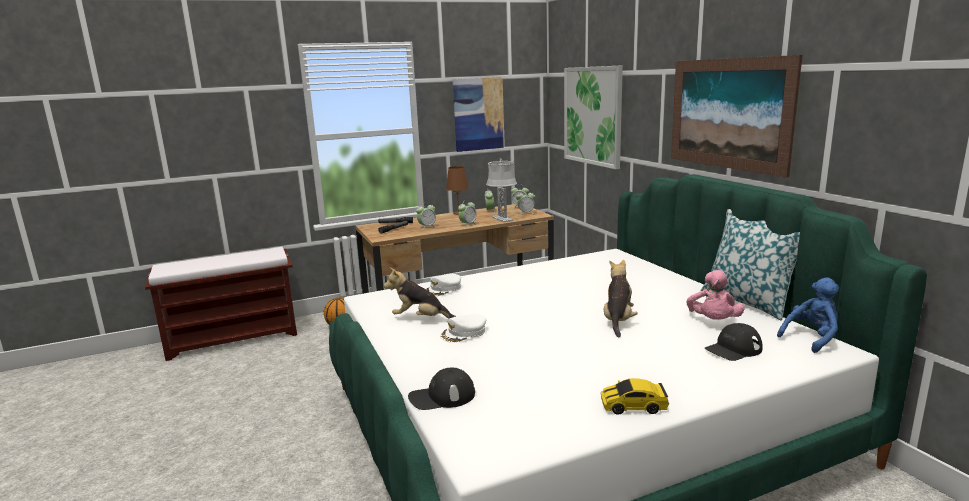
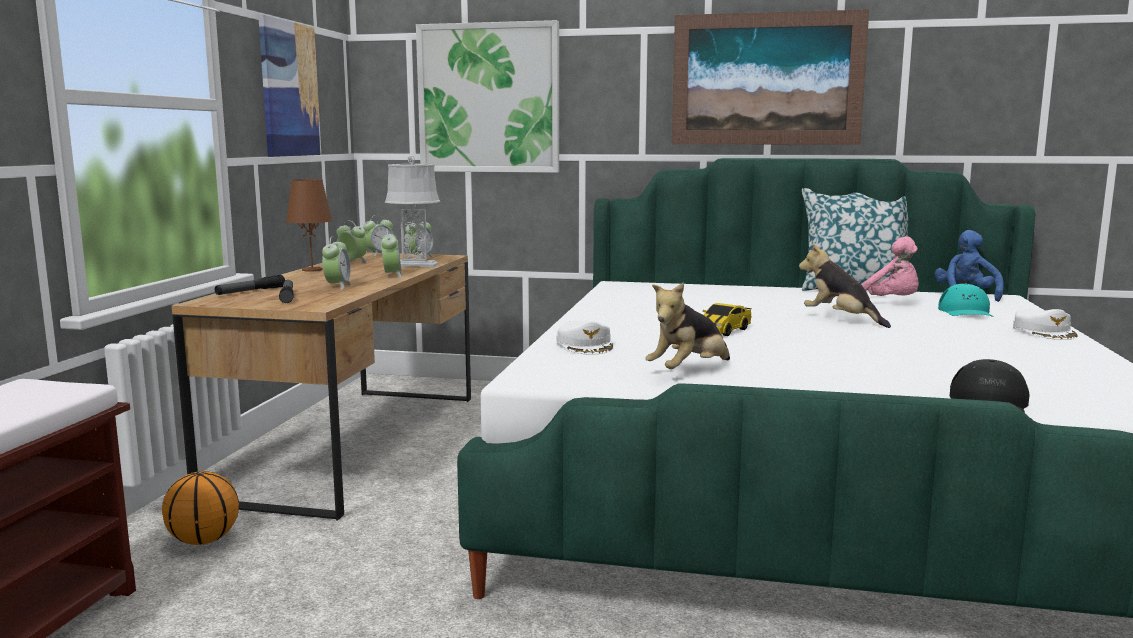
camera: 55 degrees left, 5 degrees down
(464, 333) = (782, 365): white cap -> white cap (1044, 332)
(633, 406) = (1075, 355): toy car -> toy car (724, 331)
(733, 349) = (966, 312): black cap -> turquoise cap

